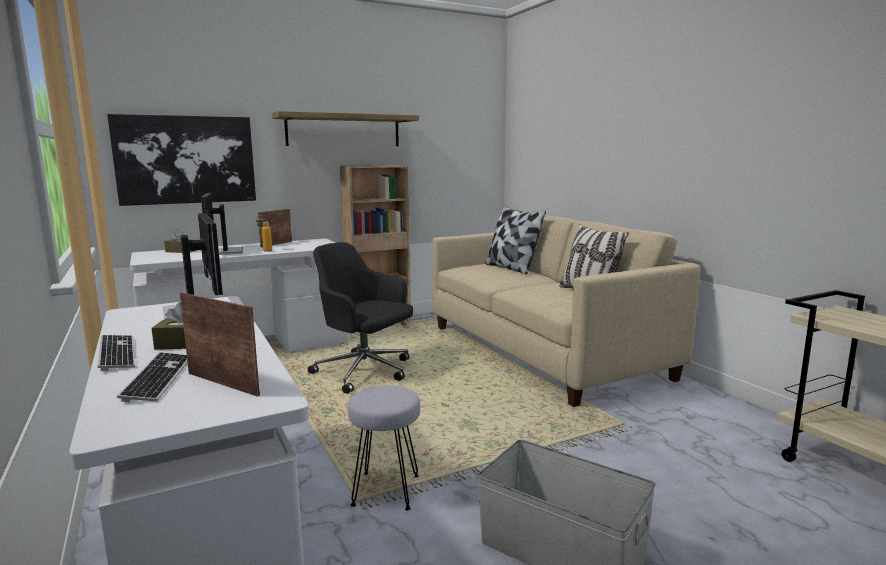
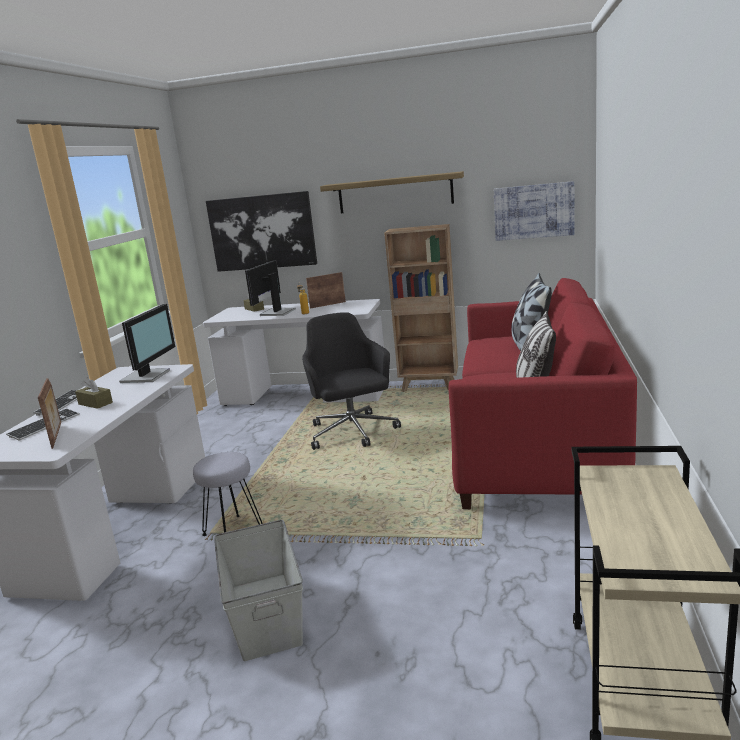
camera: 40 degrees right, 5 degrees up
(462, 159) = (533, 211): none -> picture
(543, 351) = (535, 444): beige sofa -> red sofa

